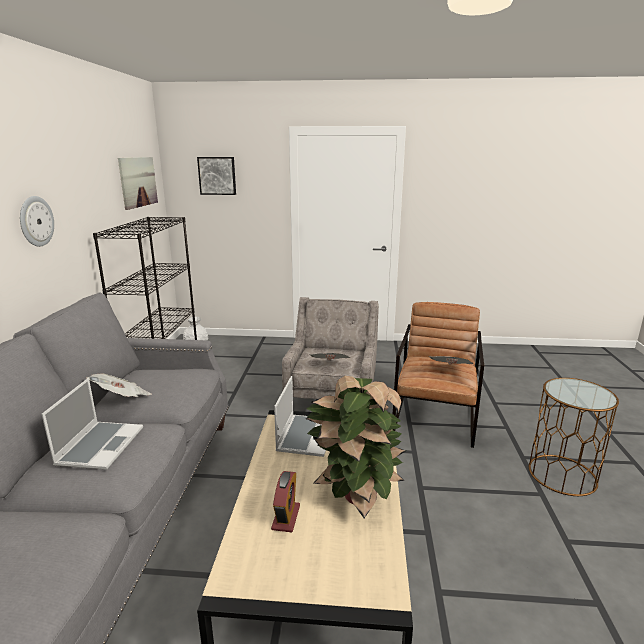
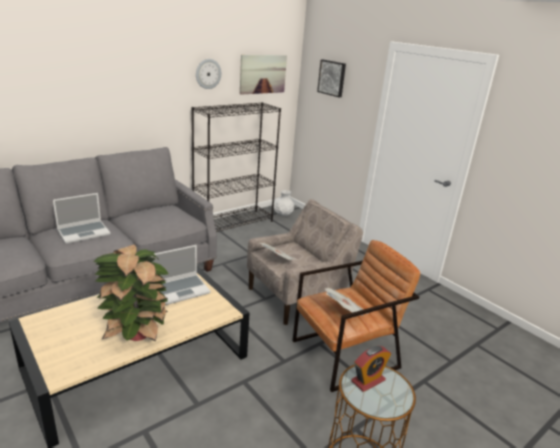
camera: 45 degrees right, 5 degrees up
(36, 221) = (142, 92): wall clock -> wall clock (208, 73)
(122, 398) = (133, 216): newspaper -> none
(286, 517) = (94, 317): alarm clock -> alarm clock (368, 380)

